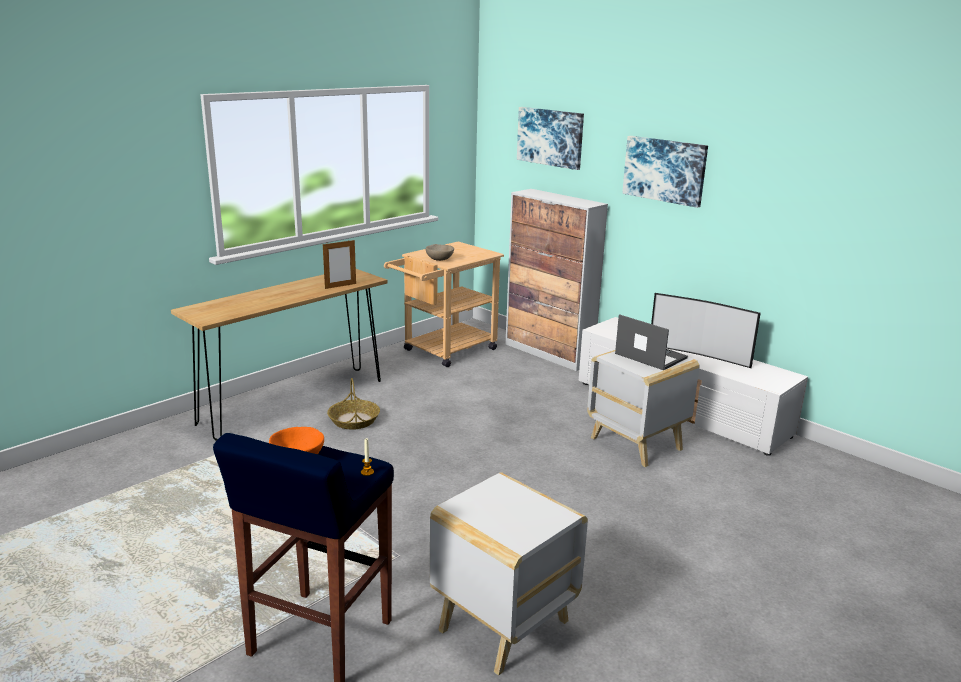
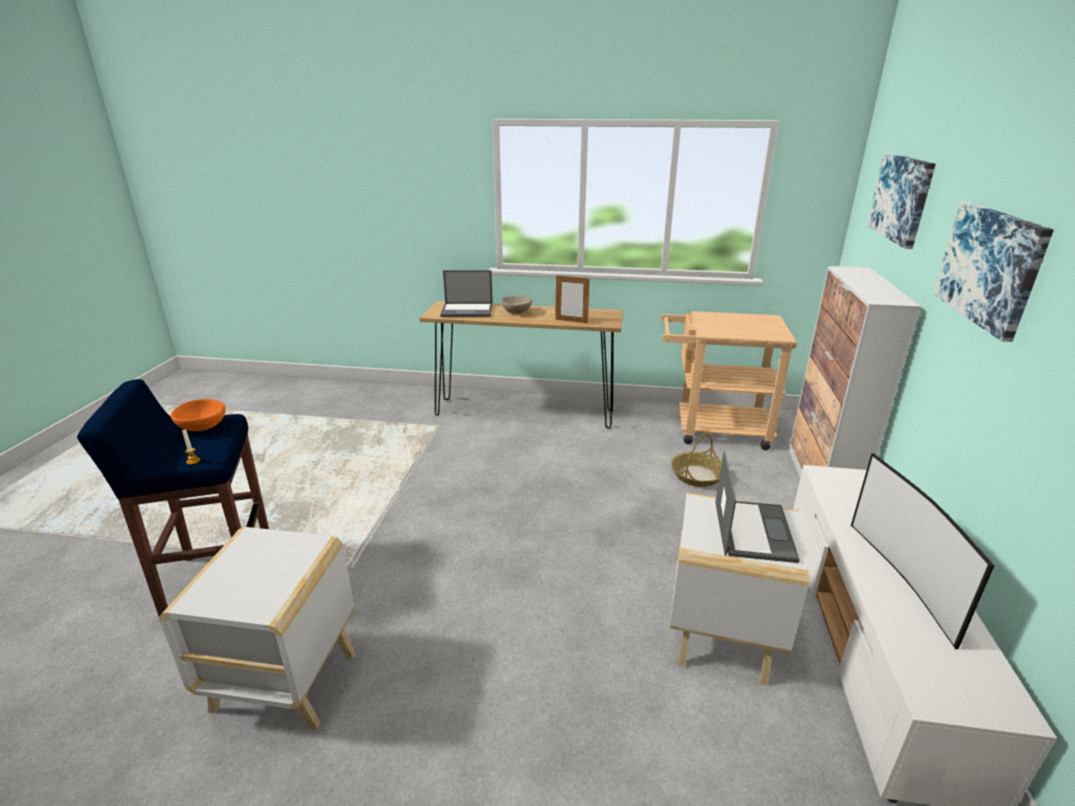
camera: 55 degrees right, 5 degrees up
(230, 306) = (468, 310): none -> laptop
(354, 420) = (531, 448): basket -> basket (697, 475)
(440, 259) = (710, 326): beige bowl -> beige bowl (517, 312)

